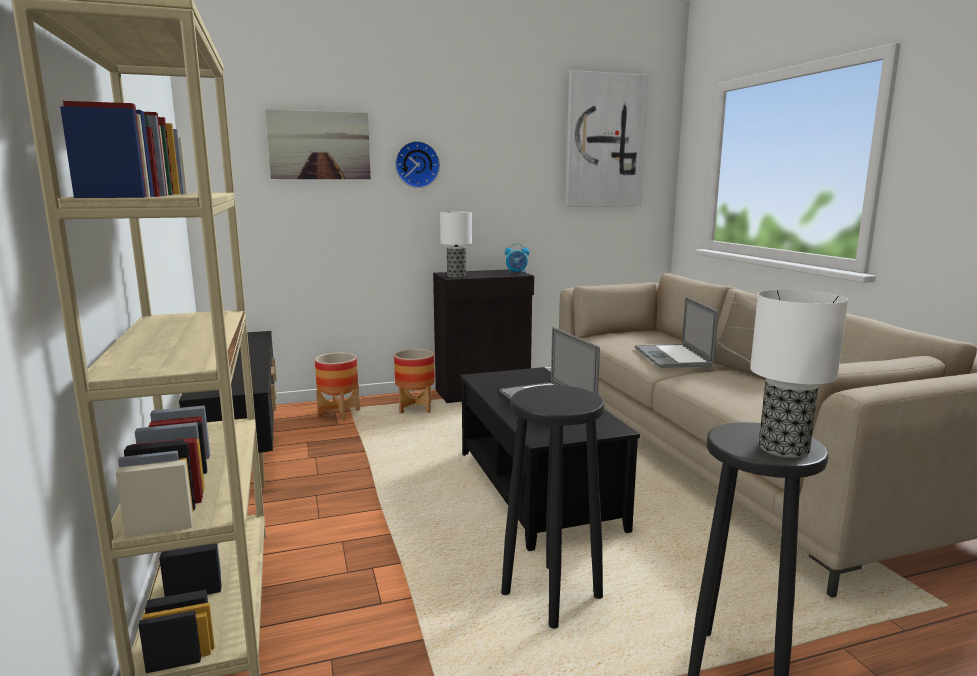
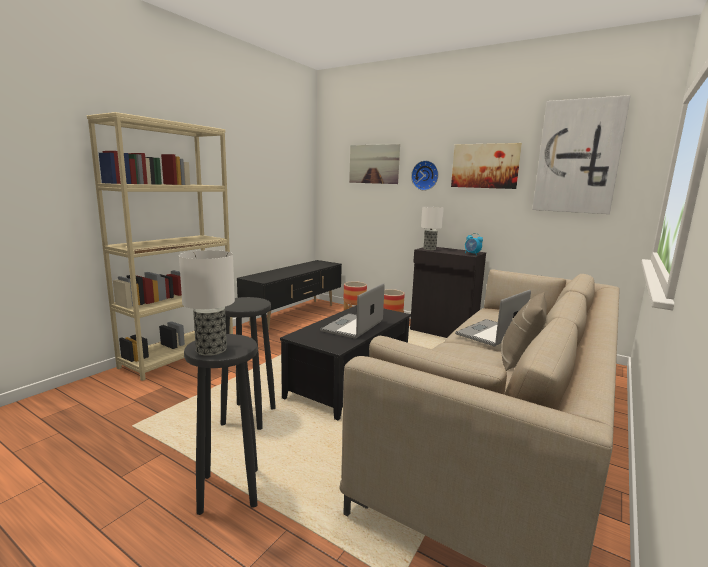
camera: 50 degrees right, 0 degrees up
(502, 150) = (485, 166): none -> picture

